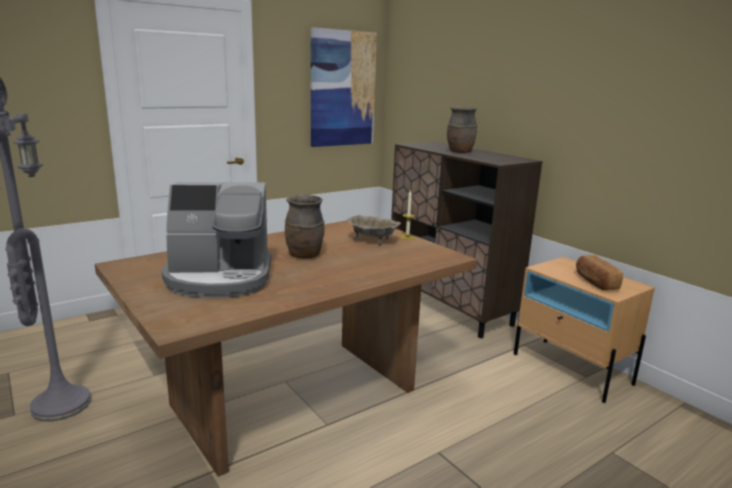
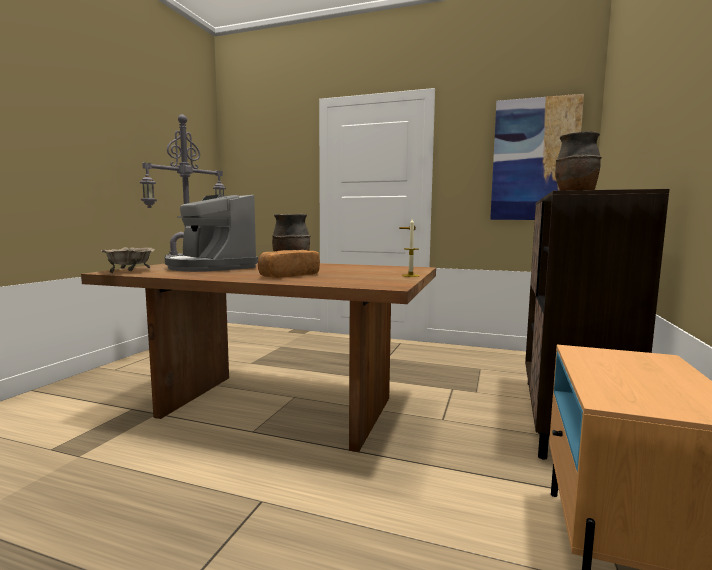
camera: 55 degrees right, 10 degrees down
(372, 240) = (373, 272): beige bowl -> beige bowl (130, 271)
(595, 282) = (629, 383): bread -> bread (289, 275)

